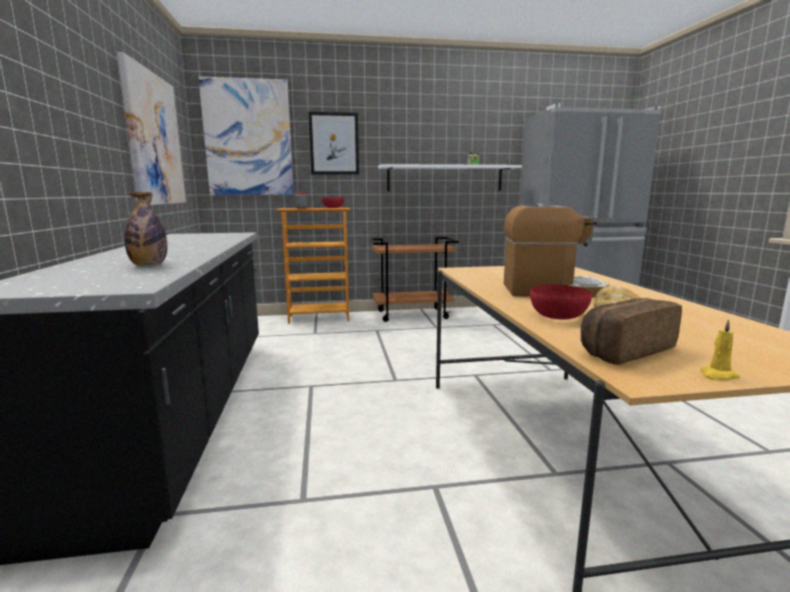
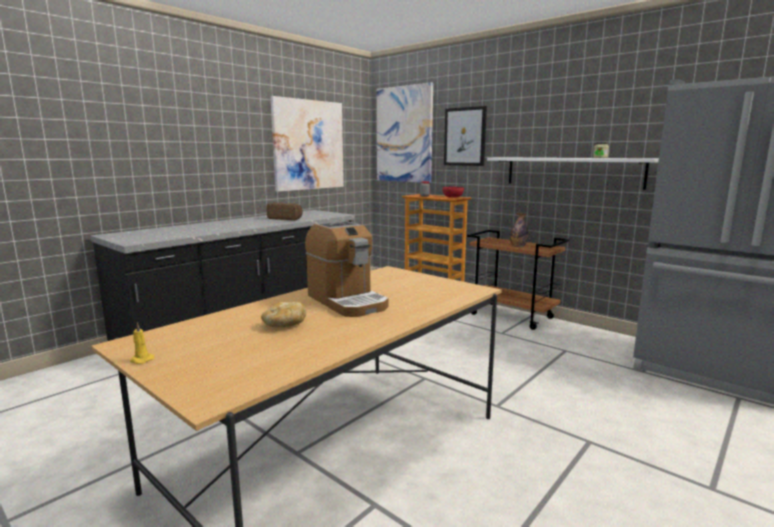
camera: 50 degrees right, 0 degrees up
(149, 265) = (188, 232): bottle -> bottle (518, 246)
(559, 316) = (257, 314): red bowl -> none
(623, 350) = (182, 336): bread -> bread (285, 219)

